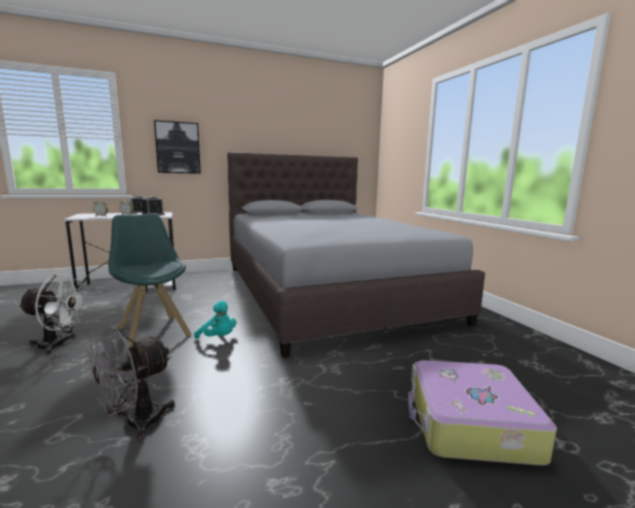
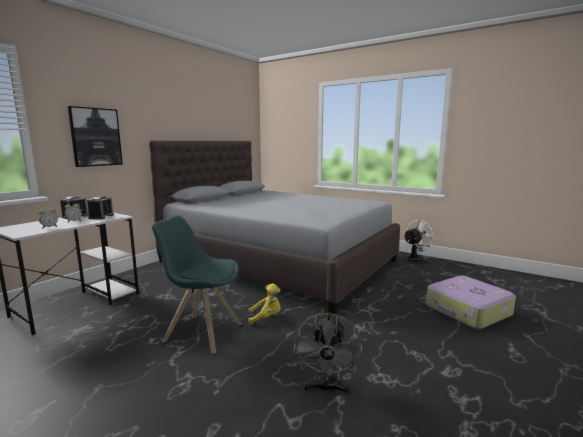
camera: 35 degrees left, 0 degrees up
(58, 345) = (131, 376): white fan -> white fan (415, 260)
(218, 338) = (266, 318): turquoise plush toy -> yellow plush toy

